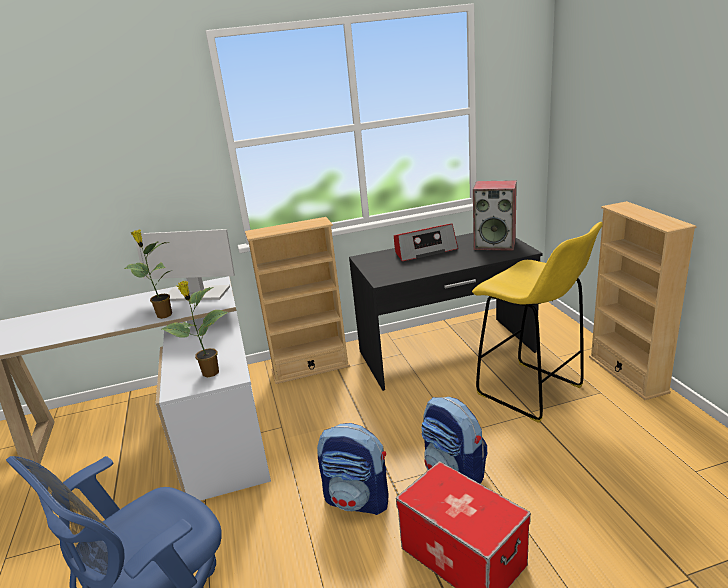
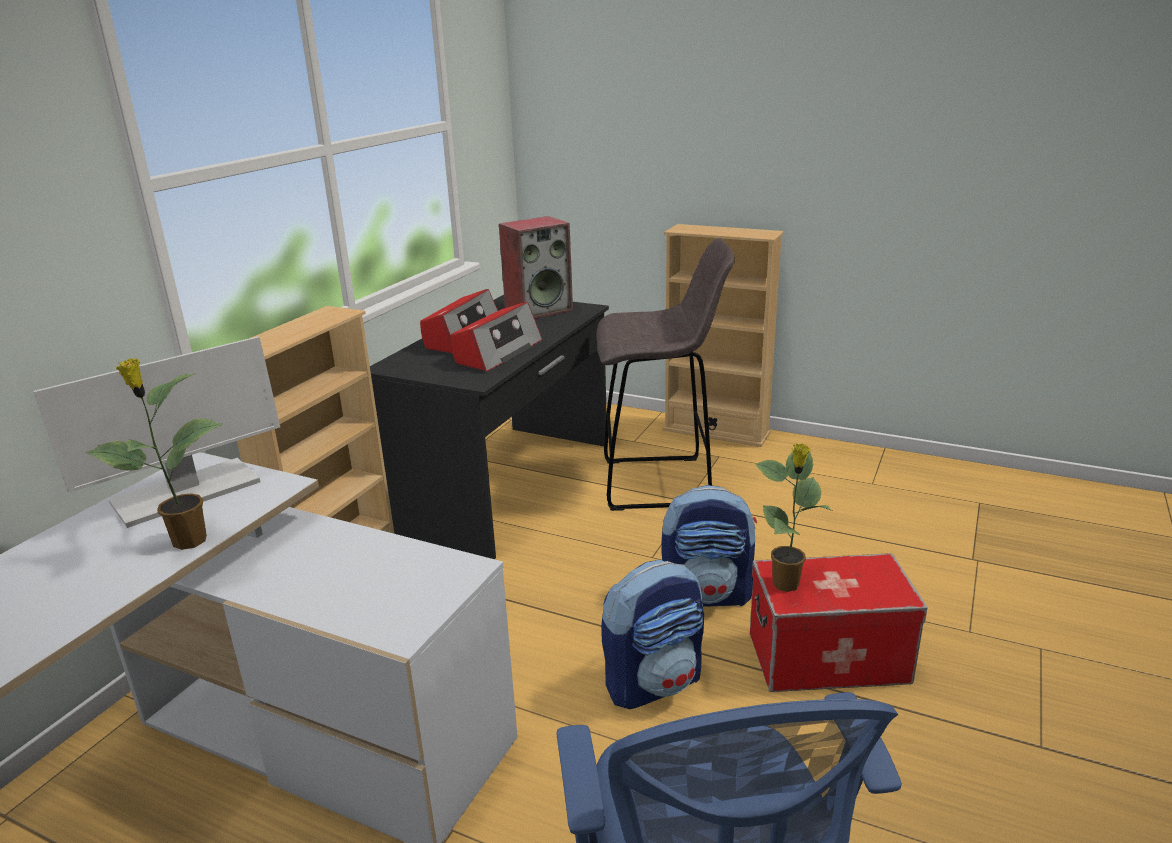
camera: 50 degrees left, 0 degrees up
(209, 373) = (413, 585): potted plant -> potted plant (786, 585)
(422, 266) = (497, 352): none -> radio
(532, 392) = (660, 483): yellow stool -> grey stool

